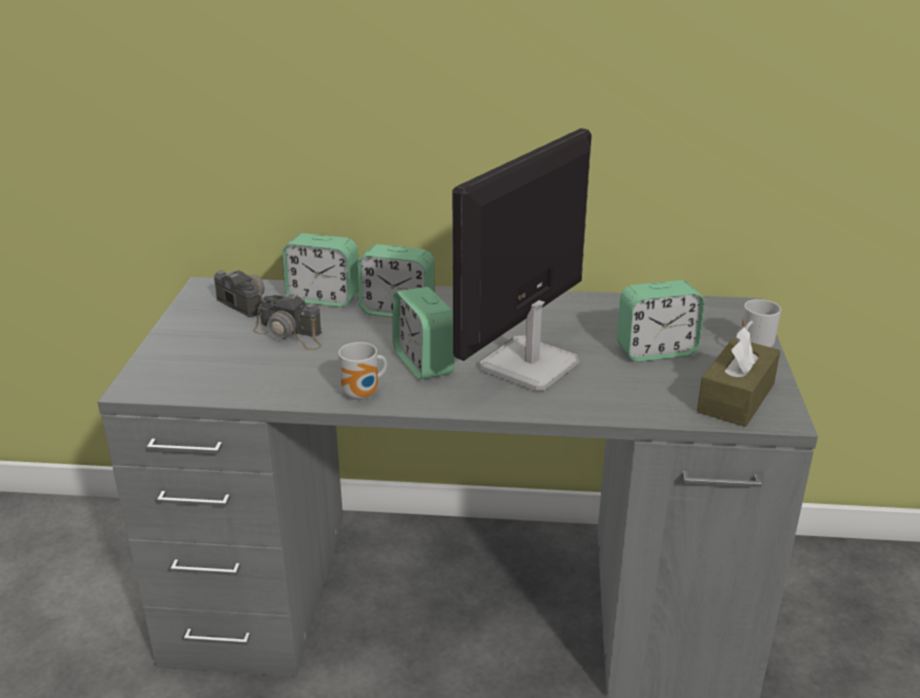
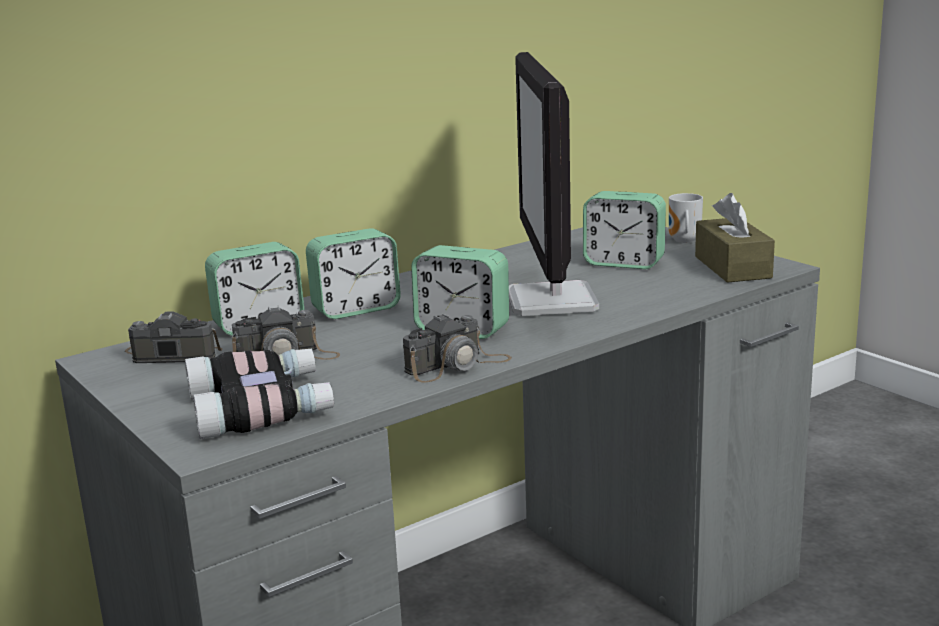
camera: 40 degrees left, 10 degrees down
(212, 370) = (262, 406): none -> binoculars
(363, 395) = (458, 365): mug -> camera
(656, 351) = (624, 263): alarm clock -> alarm clock turned 75 degrees clockwise

